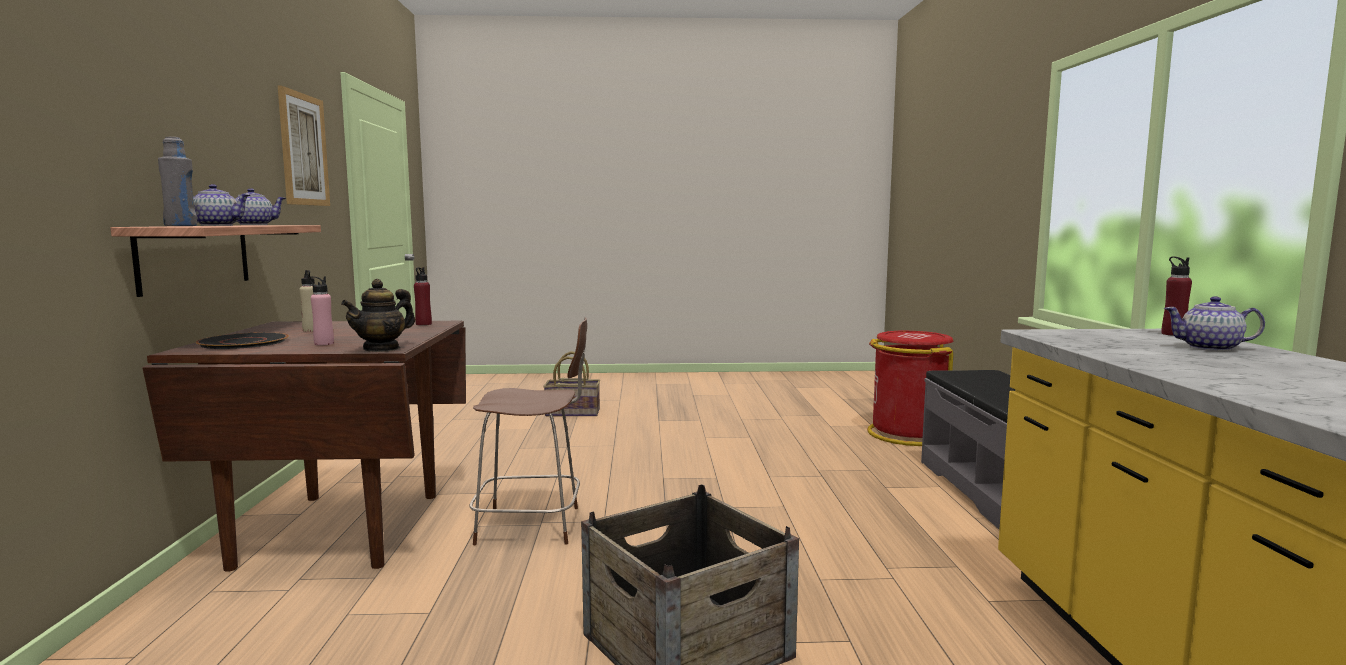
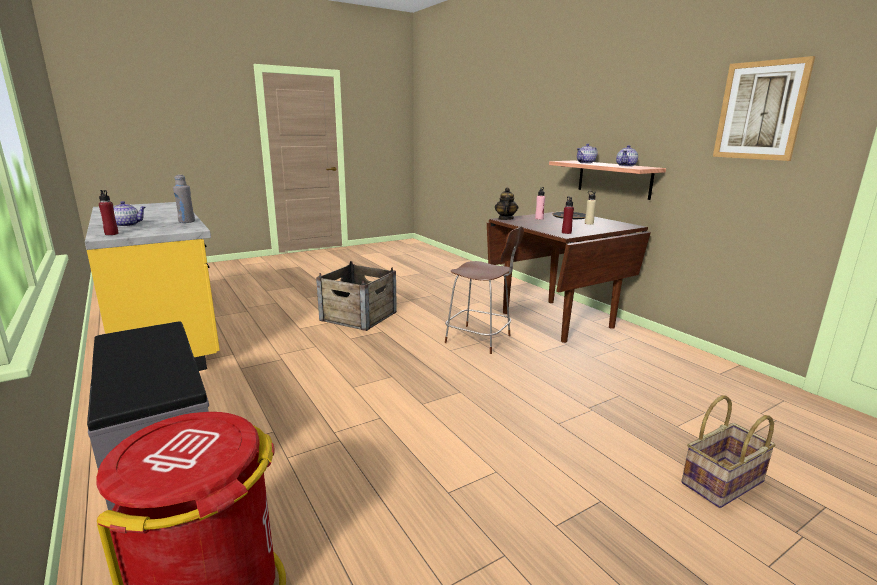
camera: 150 degrees right, 10 degrees up
(181, 226) = (572, 161): grey bottle -> grey bottle (186, 221)
(533, 525) = (480, 339): brown chair -> brown chair turned 120 degrees counterclockwise

